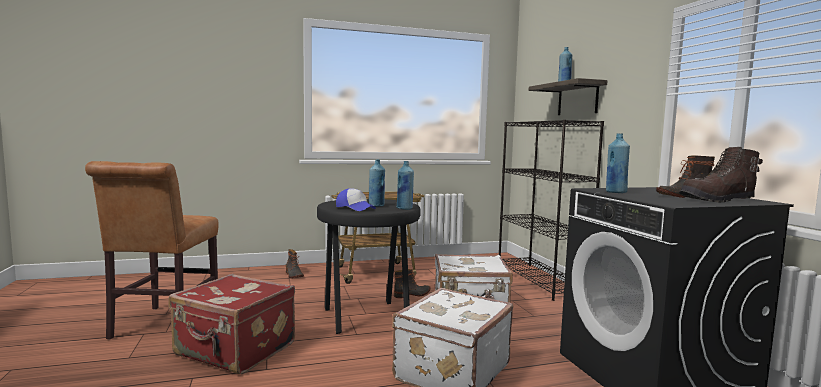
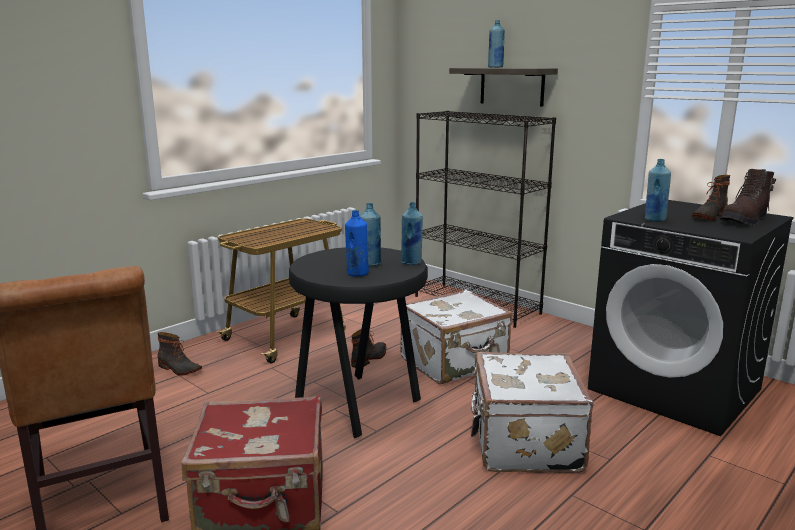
camera: 30 degrees left, 10 degrees up
(355, 208) = (357, 274): cap -> blue bottle

